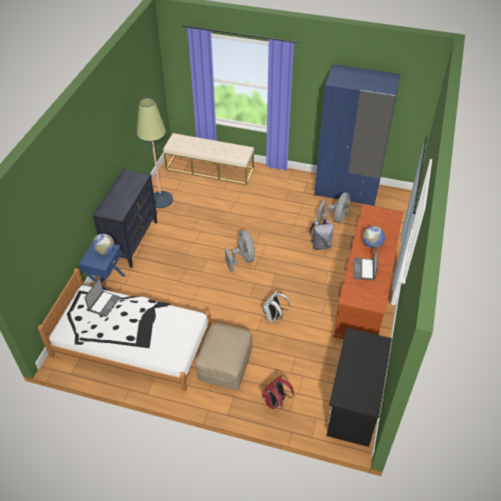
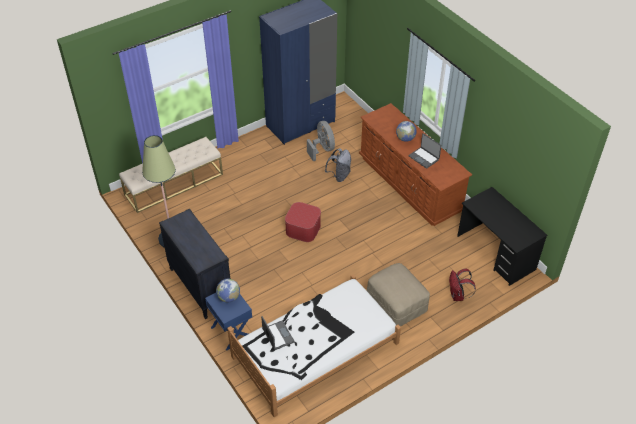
camera: 50 degrees left, 0 degrees up
(242, 259) = (303, 229): grey fan -> ottoman
(274, 317) = (380, 247): white backpack -> none

